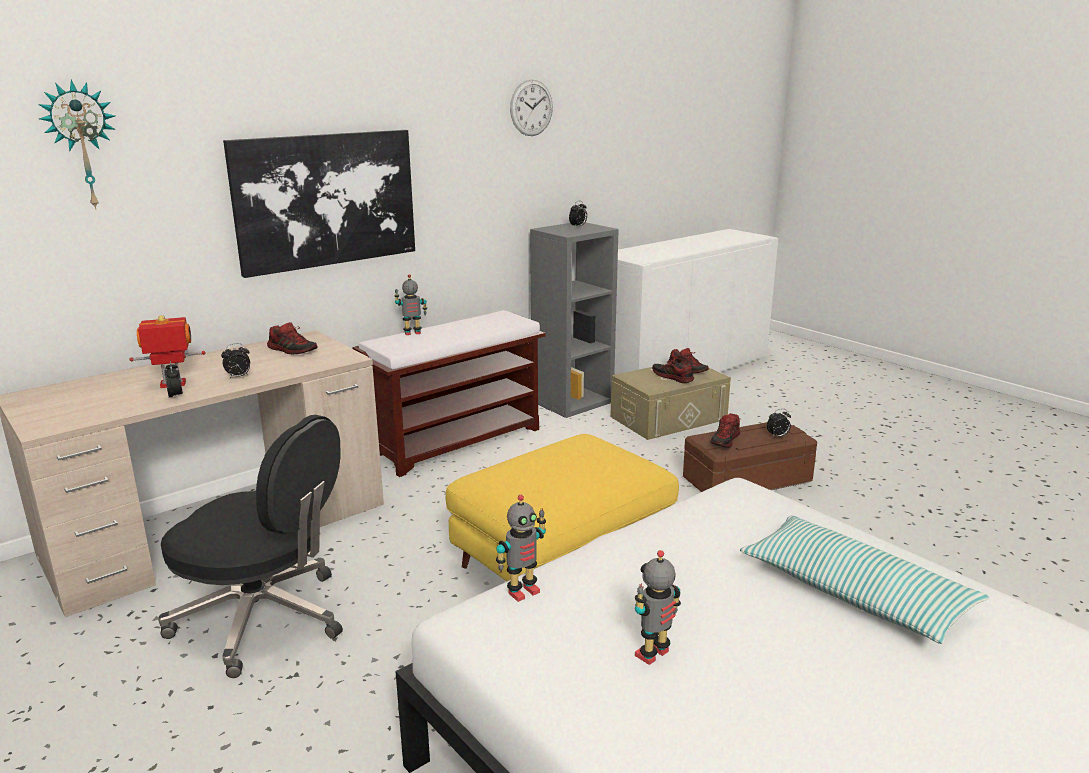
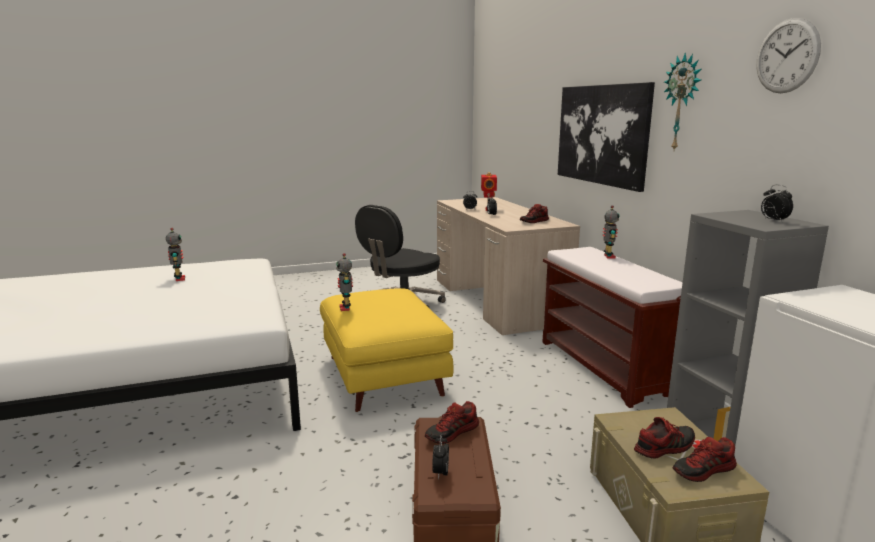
camera: 110 degrees right, 5 degrees down
(82, 146) = (529, 88): wall clock -> wall clock (682, 103)
(522, 591) = (254, 268): toy robot -> toy robot (346, 308)
(726, 440) = (452, 433): shoe -> shoe turned 90 degrees counterclockwise
(854, 593) = (127, 319): pillow -> none

